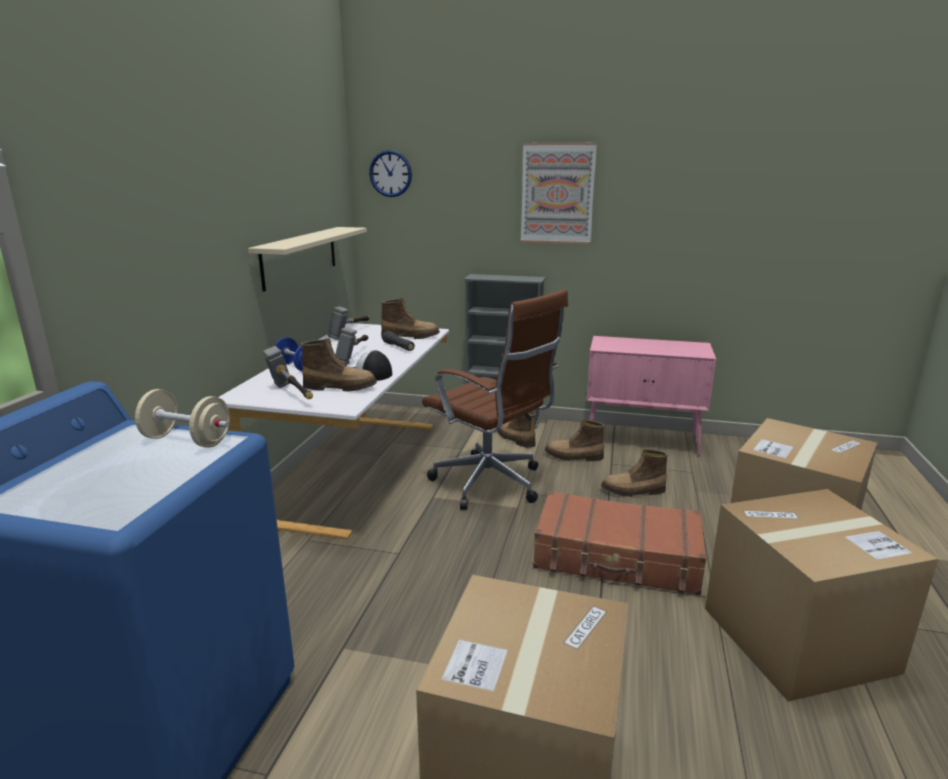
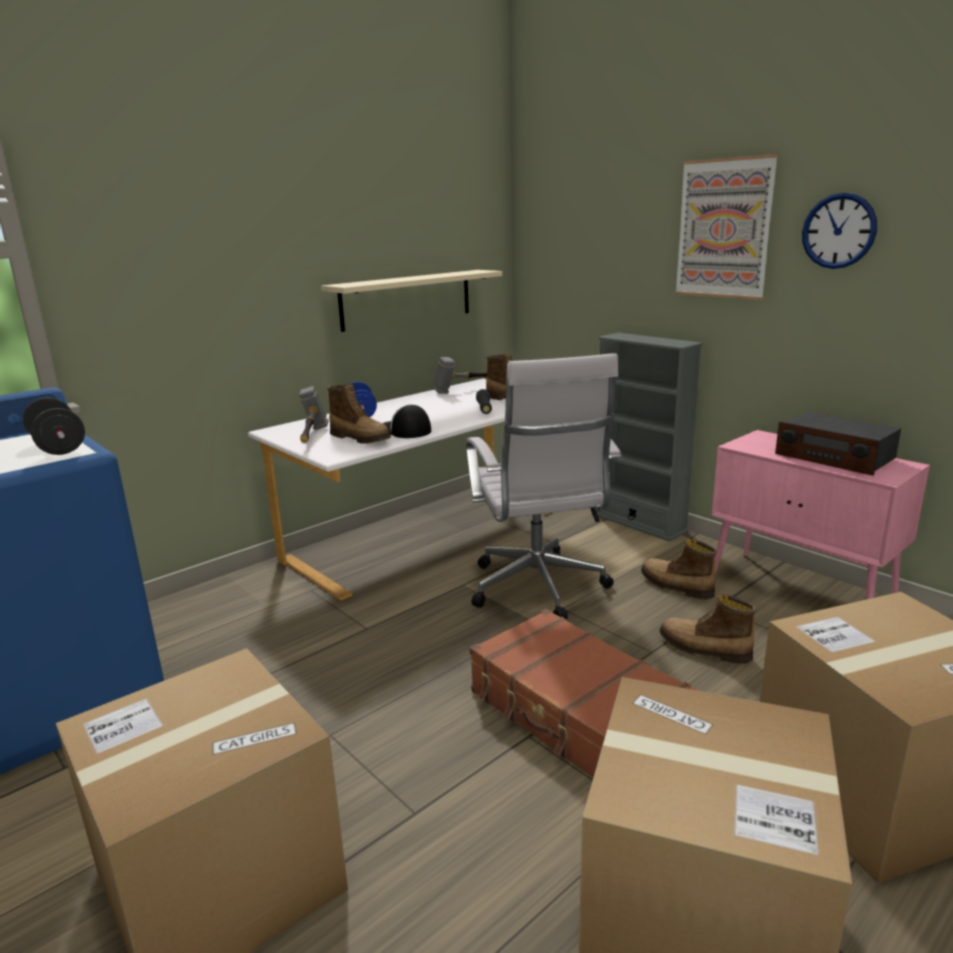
camera: 35 degrees right, 0 degrees up
(187, 440) = (58, 447): beige dumbbell -> black dumbbell
(354, 356) = (427, 412): hammer -> none
(390, 173) = (546, 208): wall clock -> wall clock (838, 231)
(492, 485) = (539, 590): brown office chair -> white office chair
(514, 438) = (628, 546): boot -> none
(661, 346) = (834, 457): none -> radio

